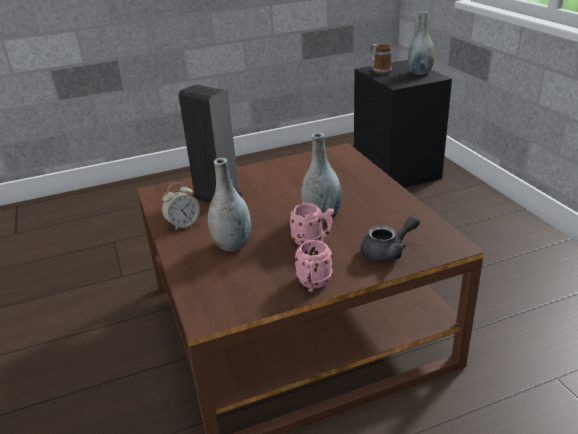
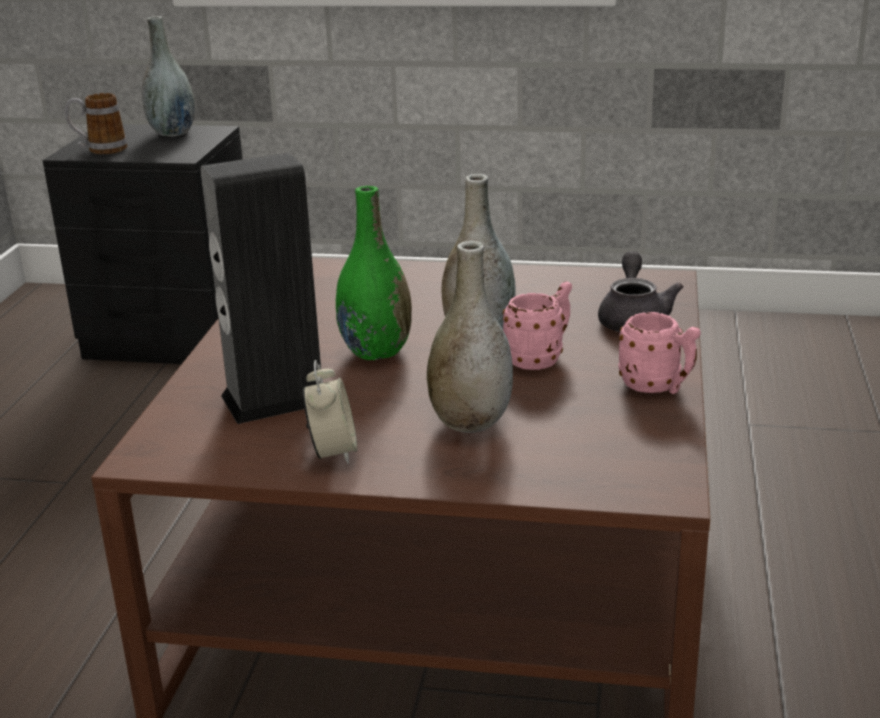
camera: 60 degrees left, 5 degrees down
(279, 200) = (376, 351): none -> green vase

